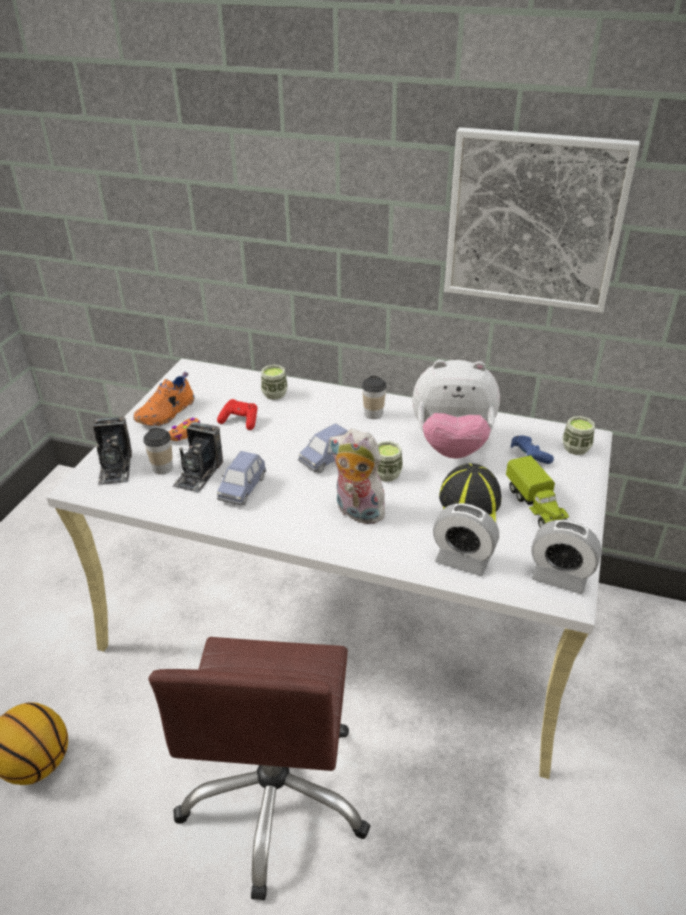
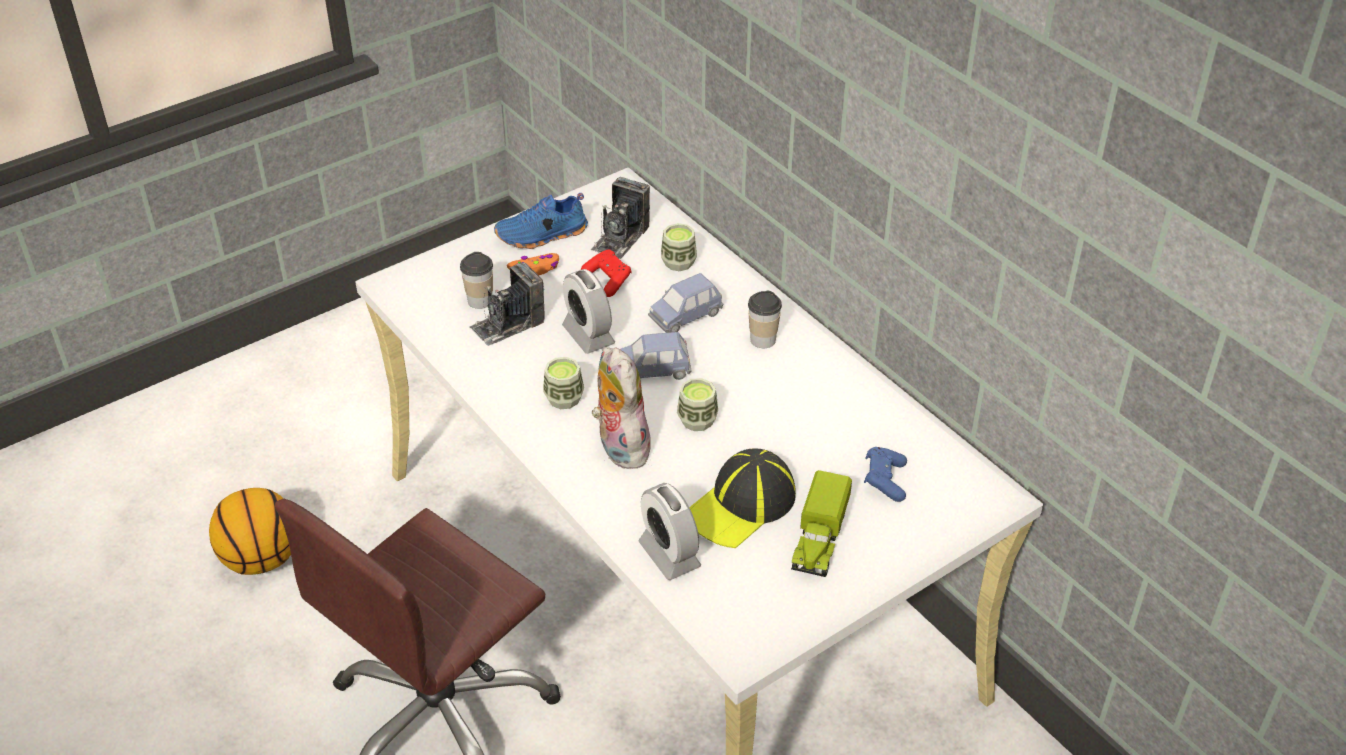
camera: 35 degrees right, 5 degrees up
(115, 467) = (437, 278): camera -> camera (620, 237)
(167, 413) = (542, 236): orange shoe -> blue shoe
(242, 489) = (533, 363): blue toy car -> blue toy car (685, 316)
(452, 445) = (809, 423): plush toy -> none
(534, 220) = (980, 176): picture -> none
(559, 578) = (749, 627): alarm clock -> alarm clock (588, 335)
(575, 448) = (956, 499): cup -> cup (564, 398)

